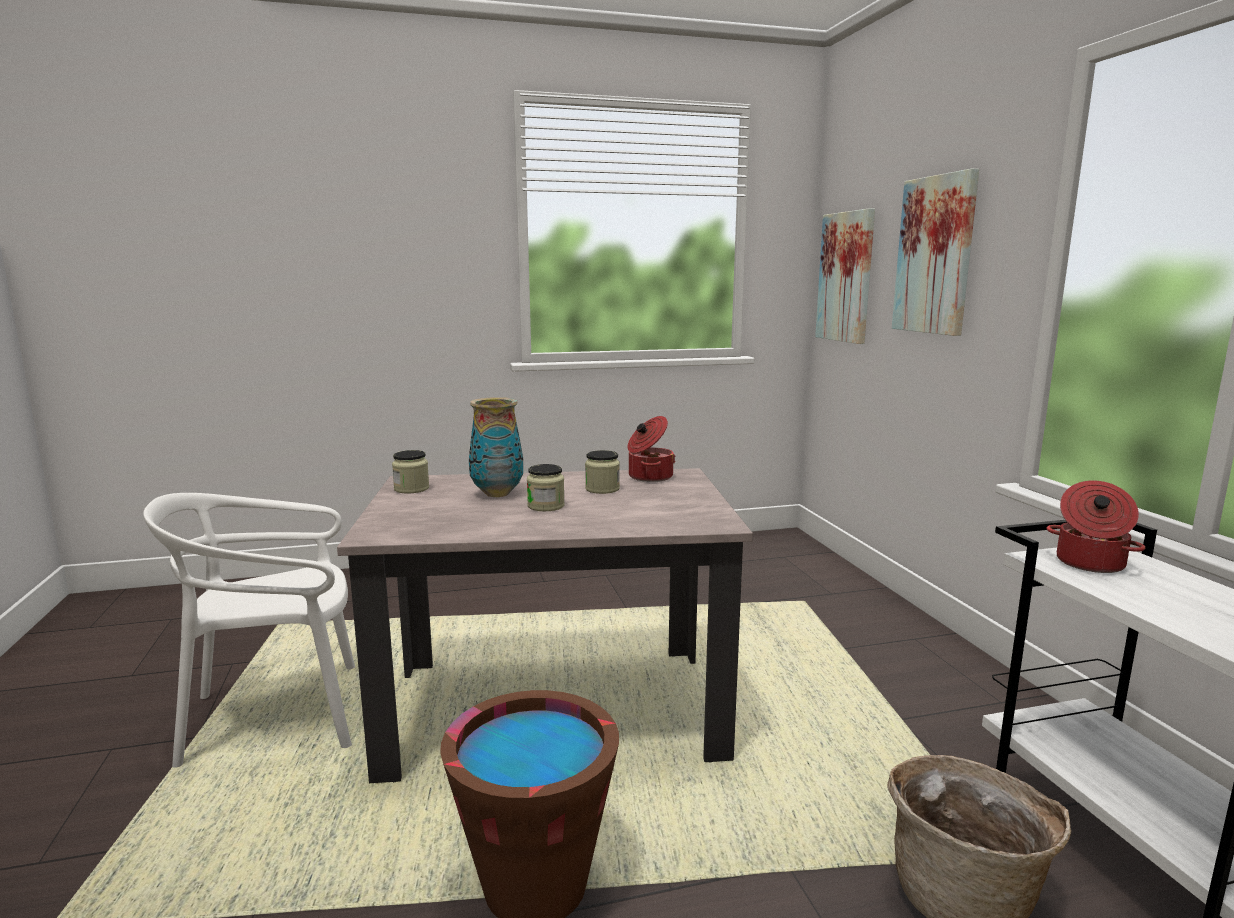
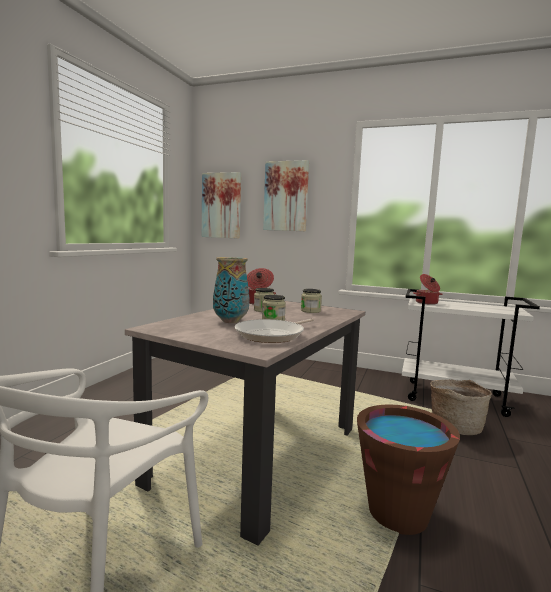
camera: 55 degrees left, 5 degrees down
(411, 489) = (174, 330): jar -> jar (310, 311)
(457, 524) = (272, 335): none -> frying pan

